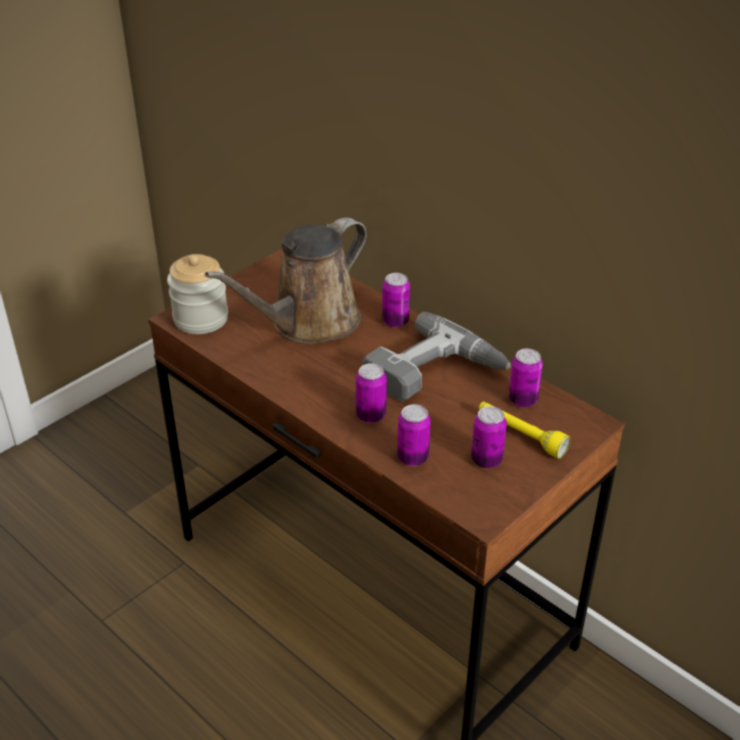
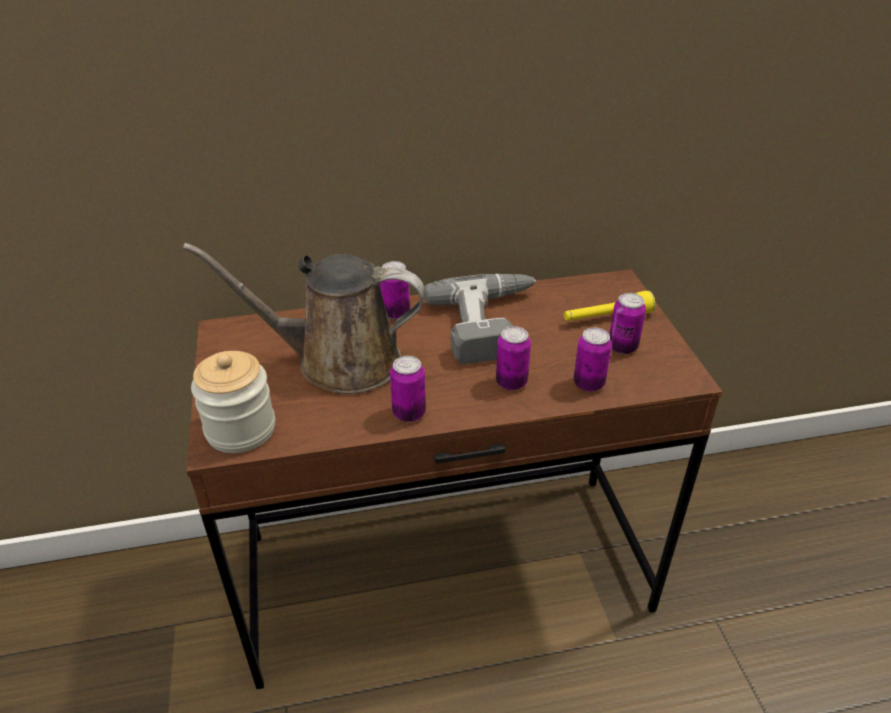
camera: 55 degrees left, 0 degrees up
(308, 323) = (338, 361): brown watering can -> brown watering can turned 105 degrees clockwise
(523, 400) = (565, 298): can -> can (409, 413)

